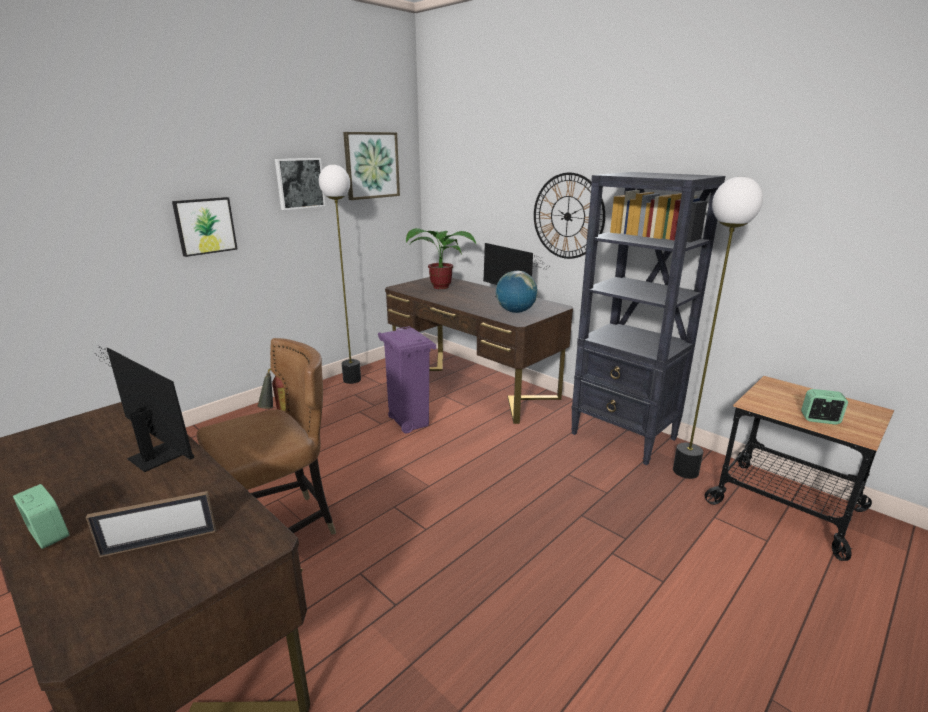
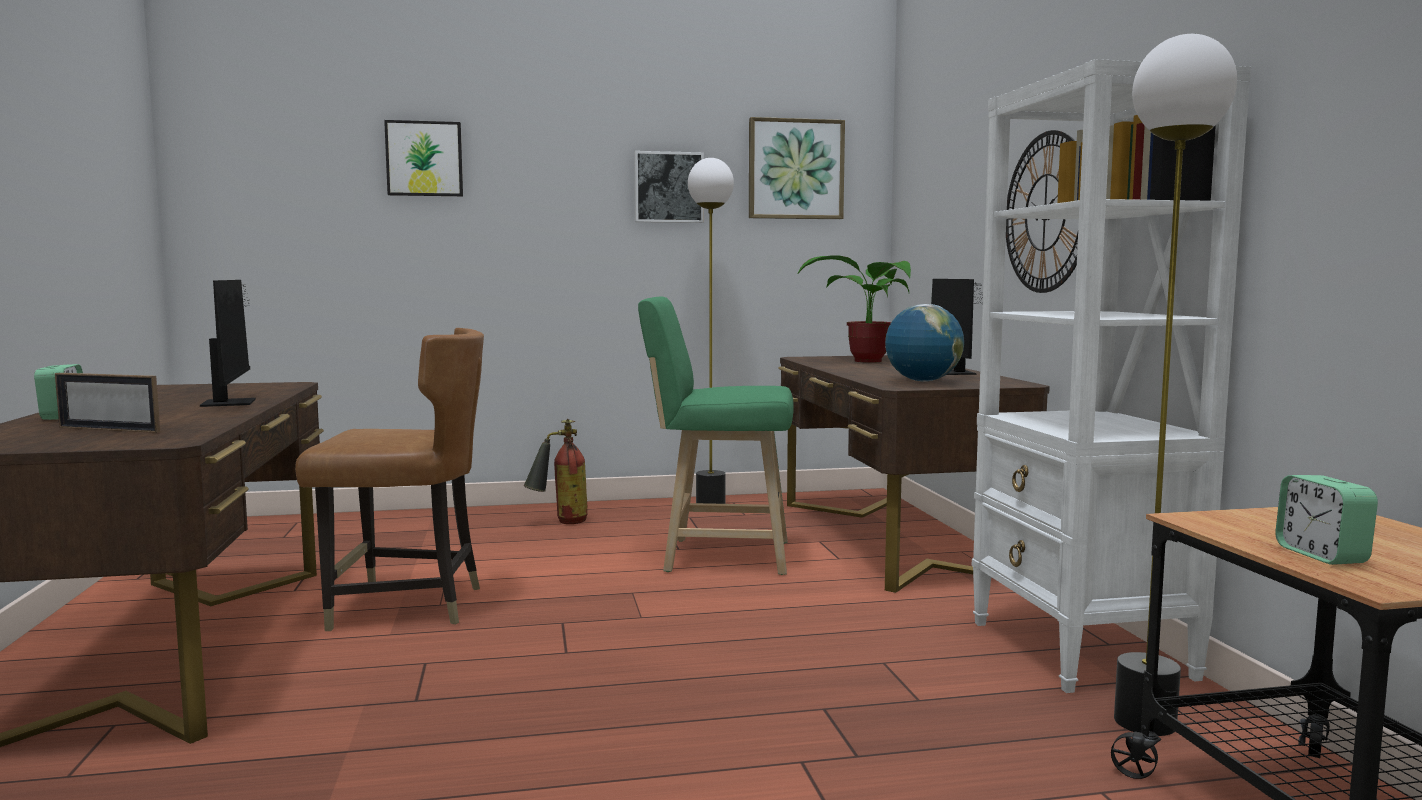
camera: 35 degrees right, 15 degrees down
(205, 226) = (523, 232): picture -> picture (424, 159)
(409, 423) = (719, 556): purple trash can -> green stool
(624, 437) = (1080, 650): black bookcase -> white bookcase
(820, 420) = (1321, 555): alarm clock -> alarm clock turned 150 degrees counterclockwise

